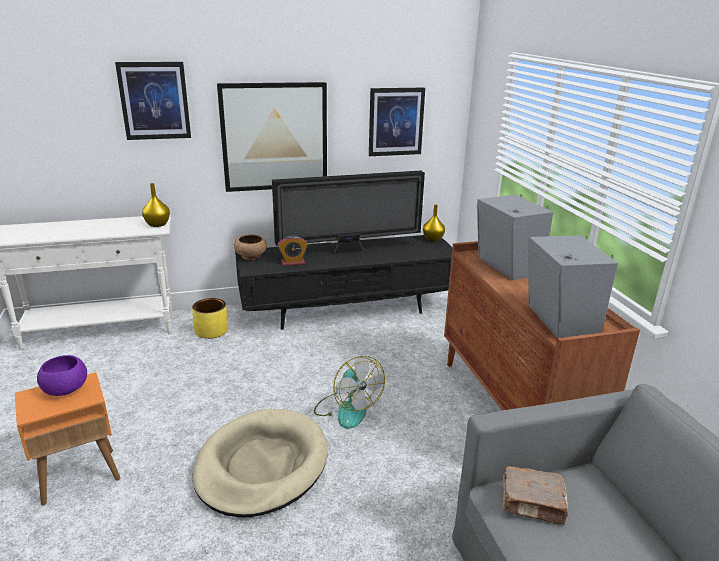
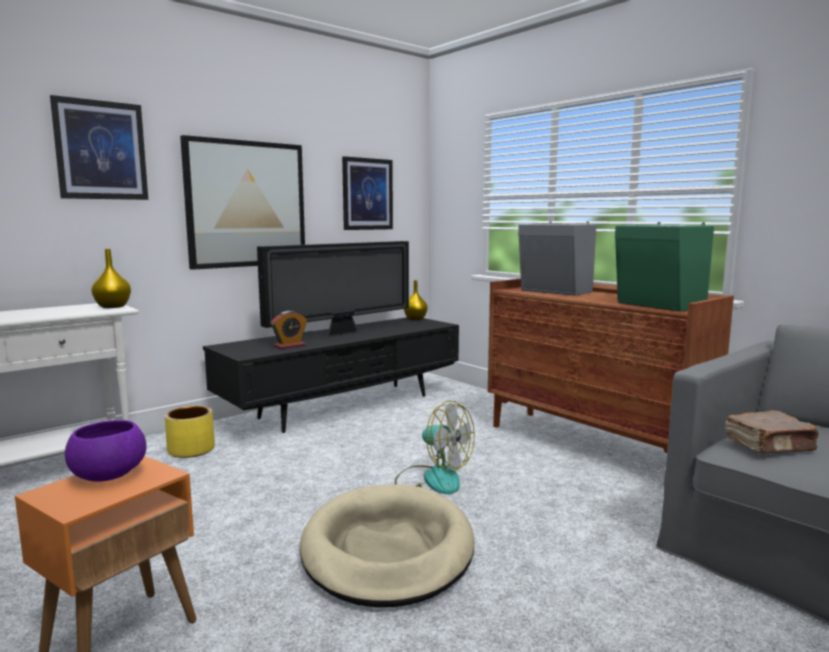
camera: 25 degrees left, 15 degrees down
(251, 256) = (231, 347): brown bowl -> none
(559, 321) = (659, 305): grey speaker -> green speaker

